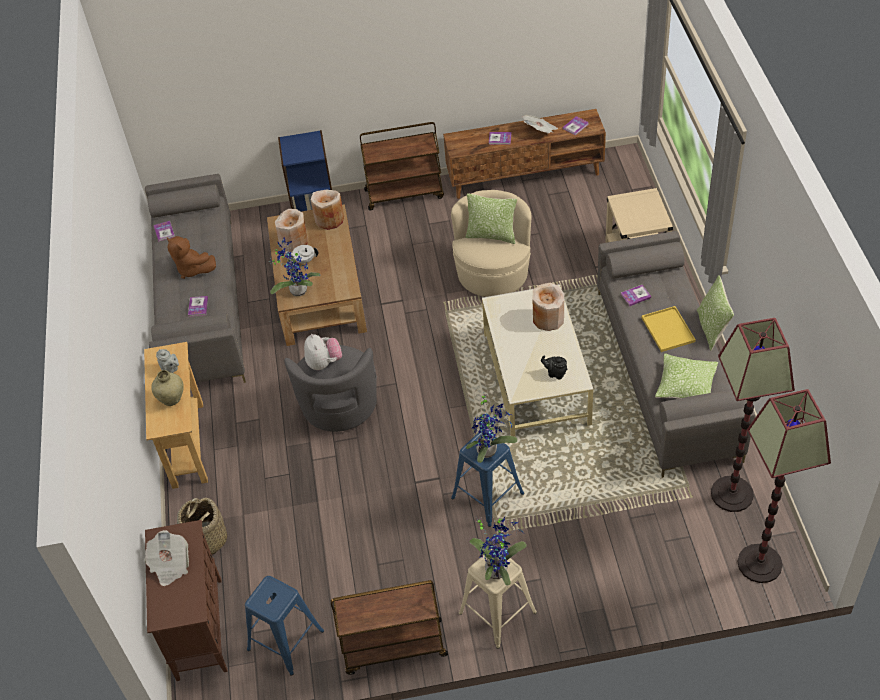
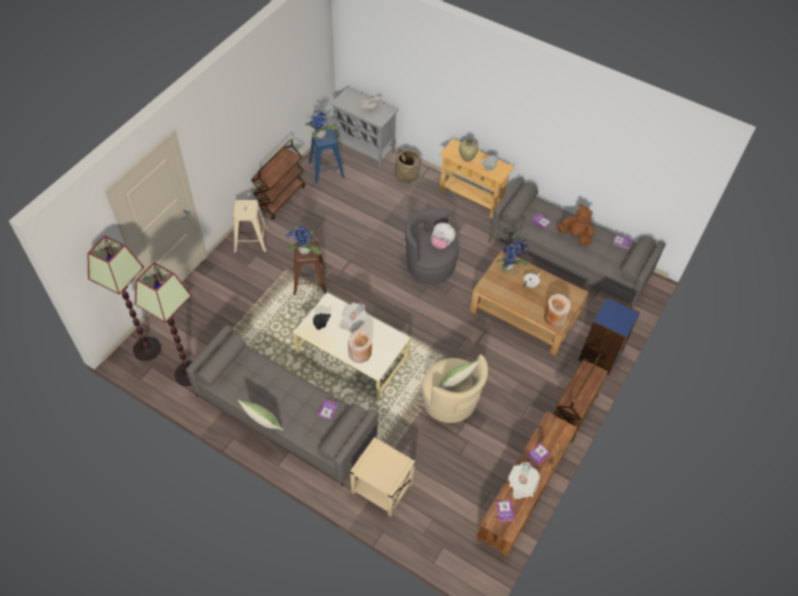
camera: 125 degrees right, 5 degrees up
(192, 269) = (575, 236): brown plush toy -> brown plush toy turned 45 degrees clockwise
(199, 628) = (365, 149): brown cabinet -> grey cabinet
(294, 242) = (551, 290): beige vase -> none
(487, 496) = (309, 280): blue stool -> brown stool
(498, 569) = (244, 209): potted plant -> potted plant (320, 136)
(520, 352) = (352, 322): none -> newspaper
(667, 329) = (288, 401): yellow tray -> none
(686, 385) = (246, 374): pillow -> none

